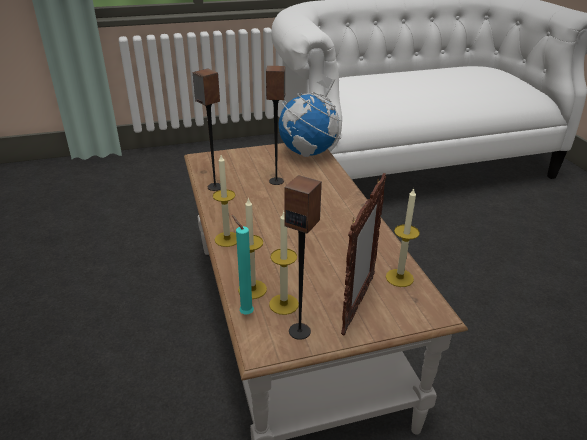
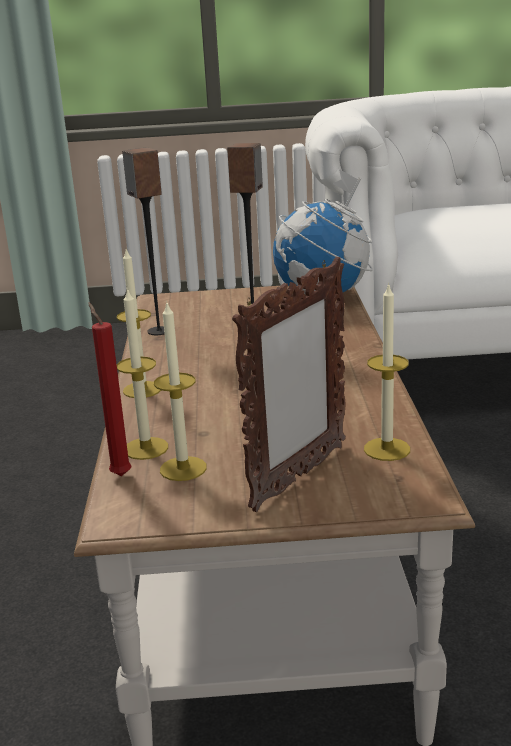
camera: 15 degrees right, 10 degrees down
(245, 312) = (119, 474): turquoise candle -> red candle
(300, 331) = (189, 502): speaker -> none

